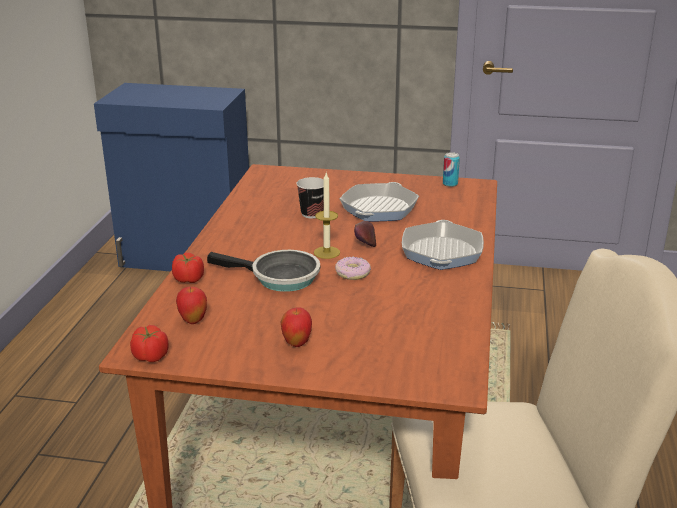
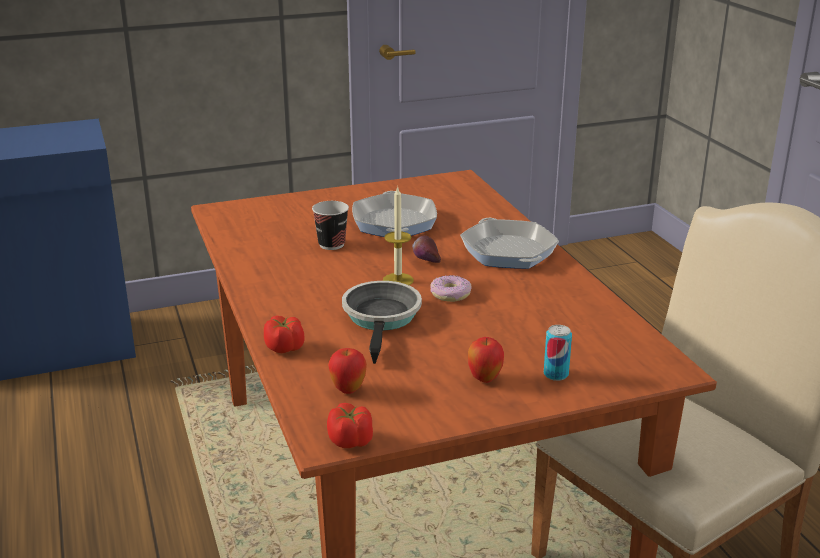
camera: 30 degrees left, 0 degrees up
(279, 277) = (382, 319): frying pan -> frying pan turned 75 degrees counterclockwise
(450, 184) = (433, 182): can -> can (556, 374)

